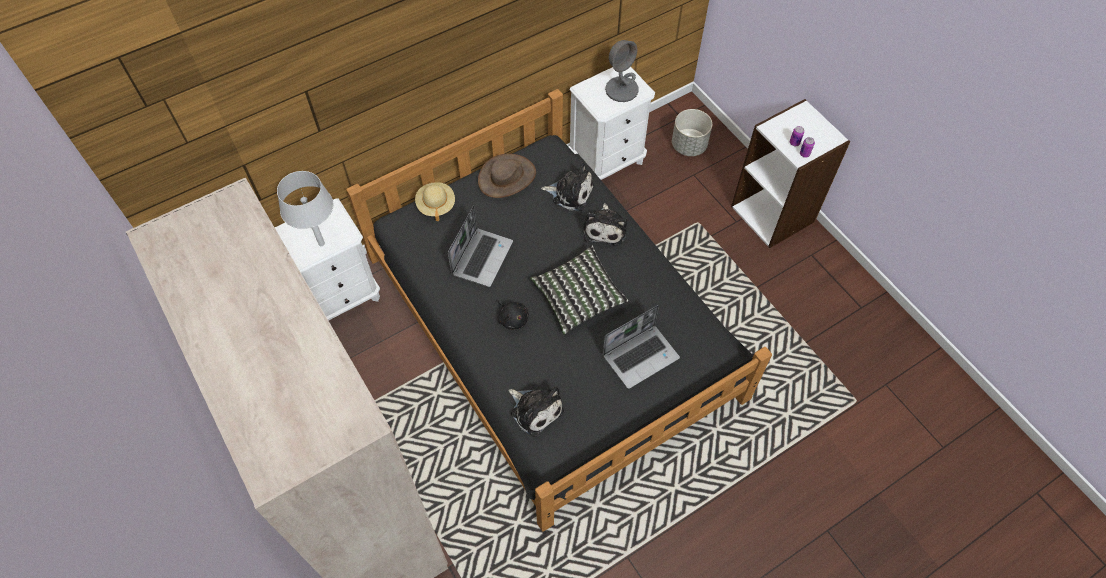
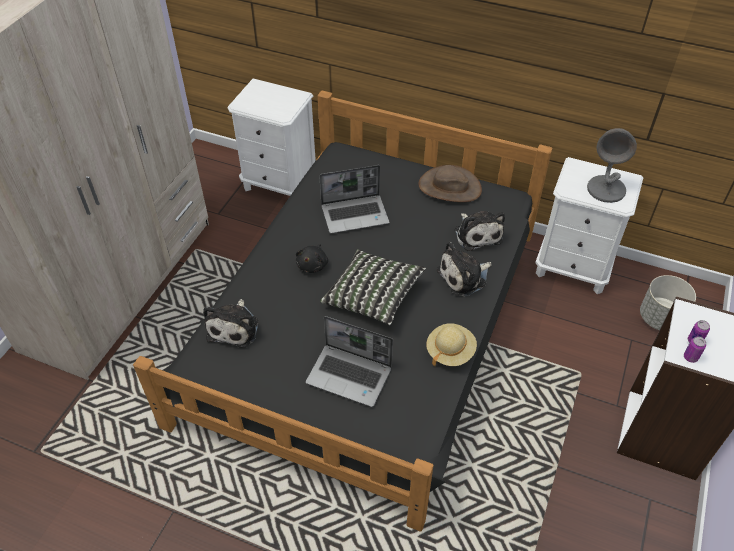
camera: 55 degrees right, 10 degrees down
(321, 243) = (263, 107): grey table lamp -> none
(436, 205) = (379, 162): beige hat -> beige hat (450, 351)

